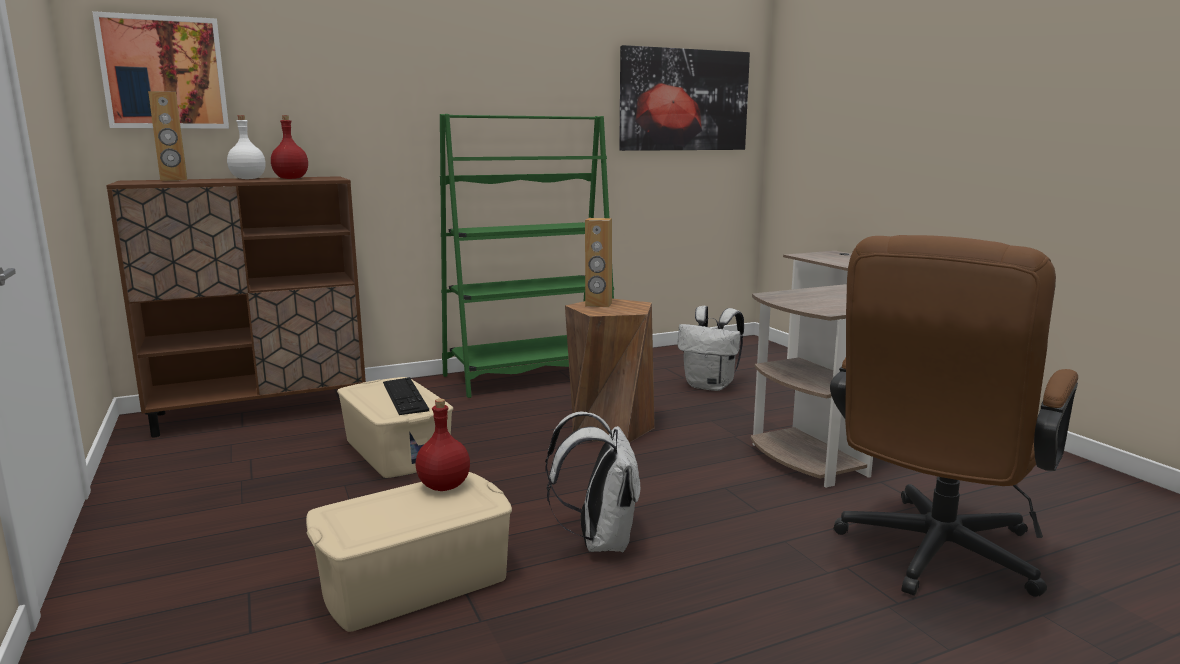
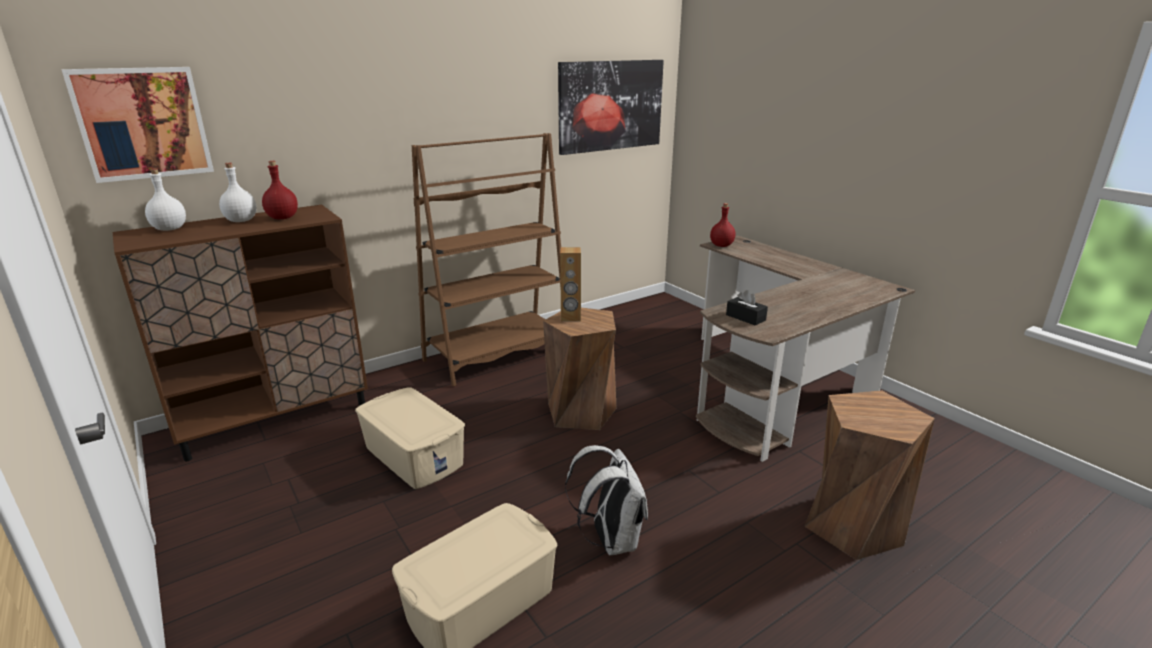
camera: 10 degrees left, 10 degrees up
(174, 180) = (170, 229): brown speaker -> white bottle
(404, 396) = (418, 413): keyboard -> none
(445, 486) = (494, 523): red bottle -> red bottle (722, 245)
(530, 376) = (498, 356): green bookcase -> brown bookcase
(710, 386) = (646, 355): white backpack -> none
(806, 299) = (745, 317): none -> black tissue box
(932, 557) = (852, 526): brown office chair -> brown stool

